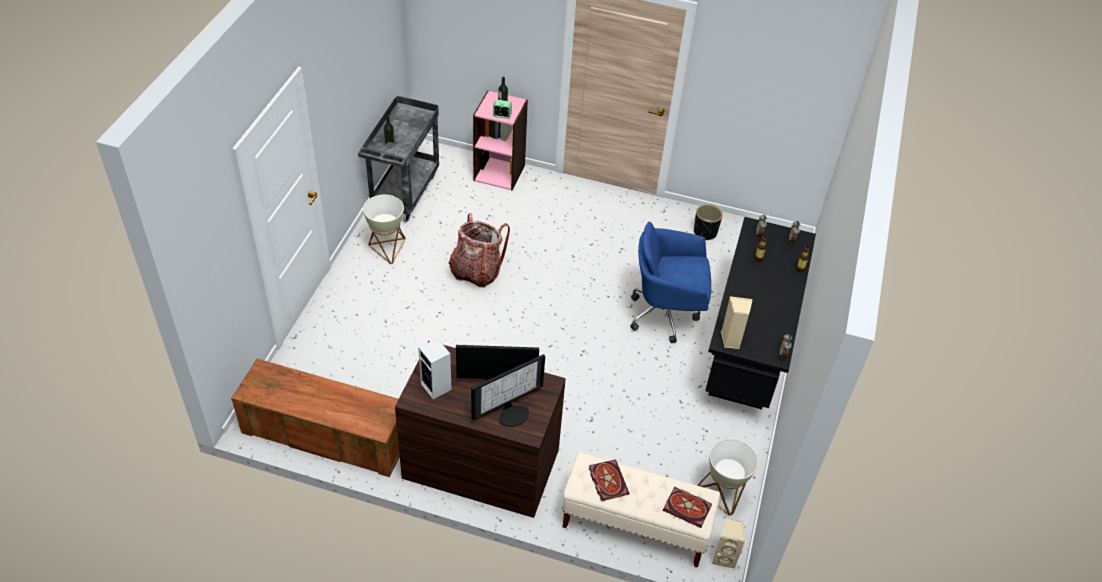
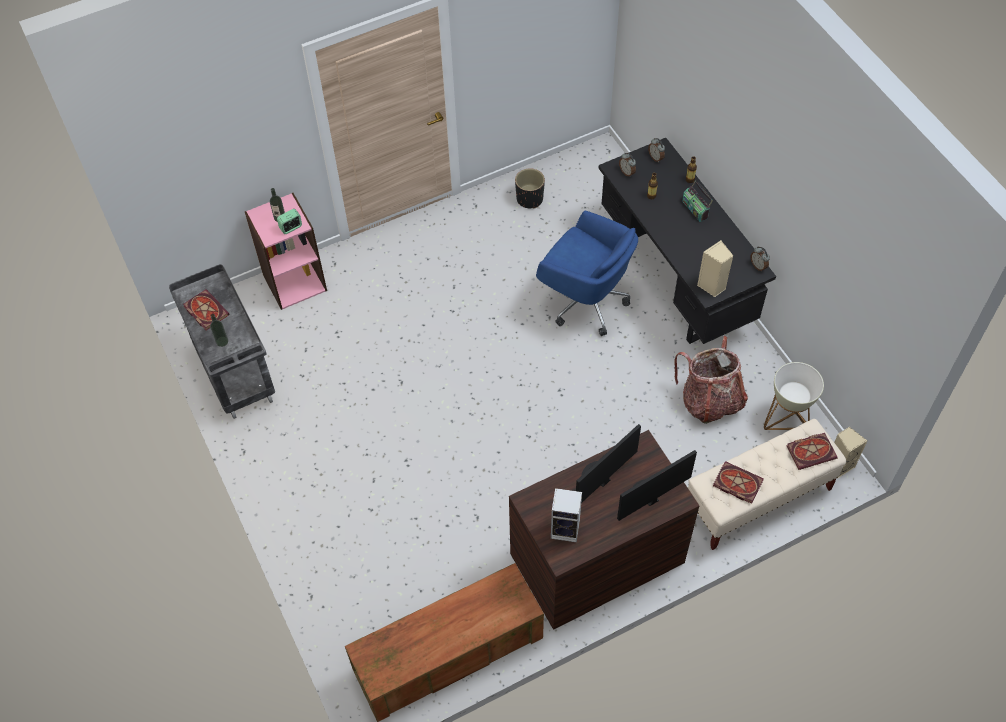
camera: 40 degrees left, 10 degrees up
(387, 249) = (286, 441): planter -> none
(401, 124) = (205, 310): none -> book
(476, 271) = (390, 395): backpack -> backpack (710, 401)
(512, 413) = (647, 495): monitor -> monitor turned 135 degrees counterclockwise
(665, 316) = (585, 303): blue office chair -> blue office chair turned 105 degrees counterclockwise
(781, 288) = (695, 209): none -> radio

